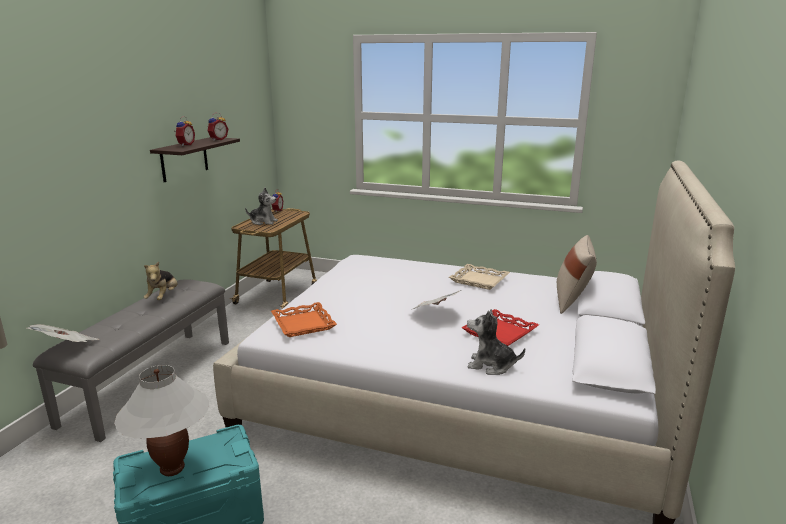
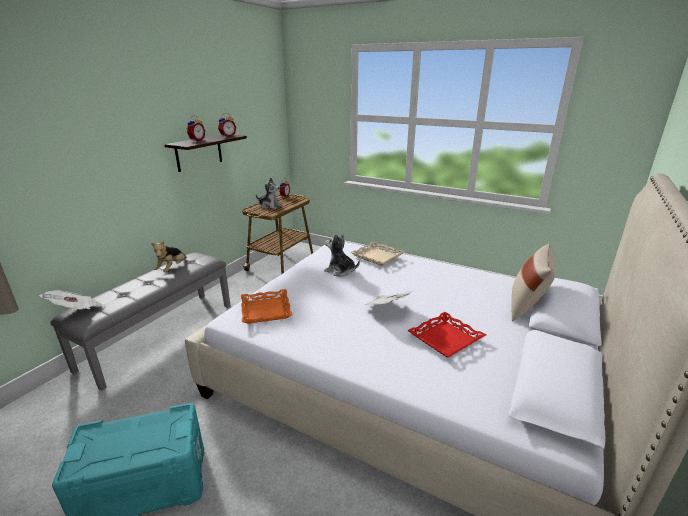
camera: 10 degrees right, 5 degrees up
(172, 469) = (117, 446): white table lamp -> none
(479, 280) = (439, 276): beige tray -> beige tray (377, 257)
(491, 365) = (427, 379): plush toy -> plush toy (340, 271)

